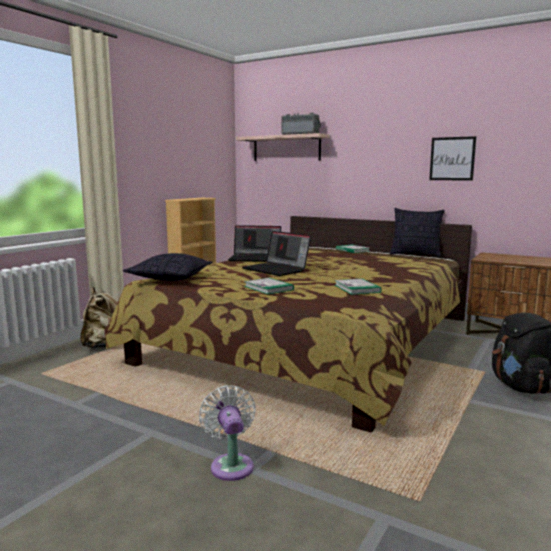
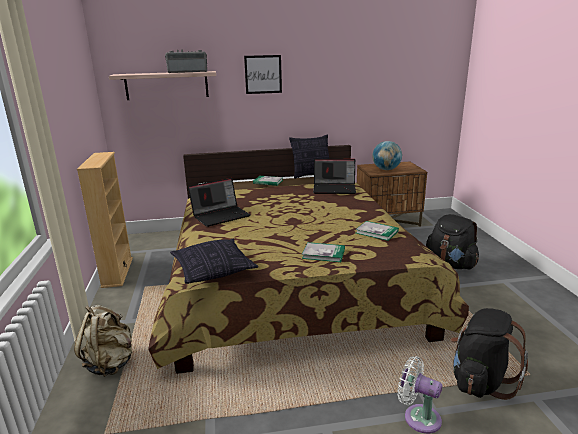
camera: 40 degrees left, 10 degrees up
(277, 269) = (275, 227): laptop -> laptop (335, 188)
(346, 475) = (480, 381): none -> black backpack
(452, 158) = (331, 92): picture -> picture (263, 74)
(506, 259) = (386, 169): none -> globe

